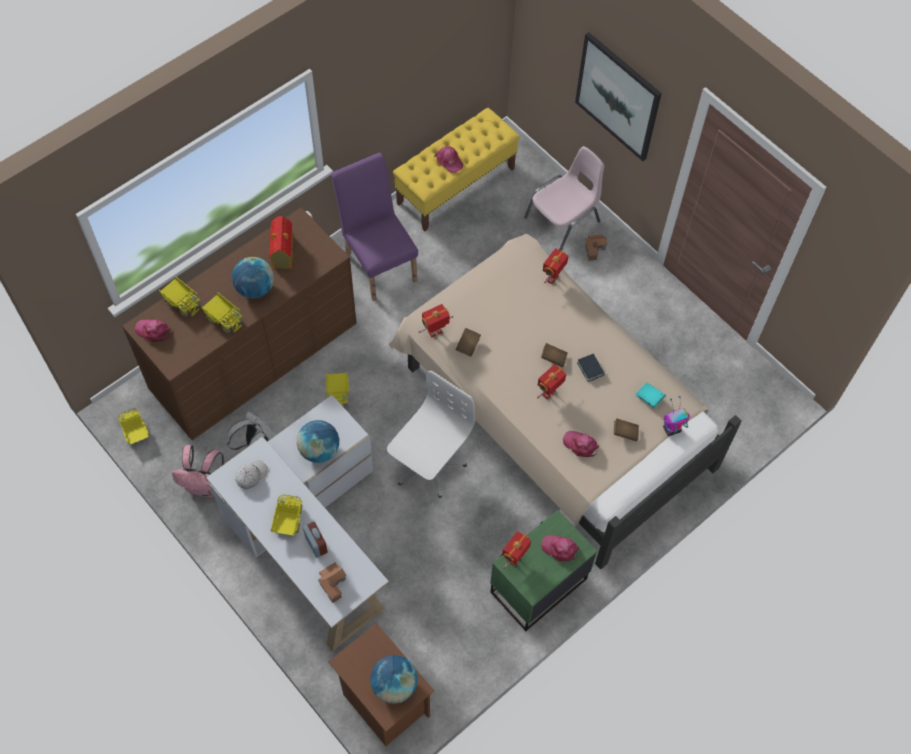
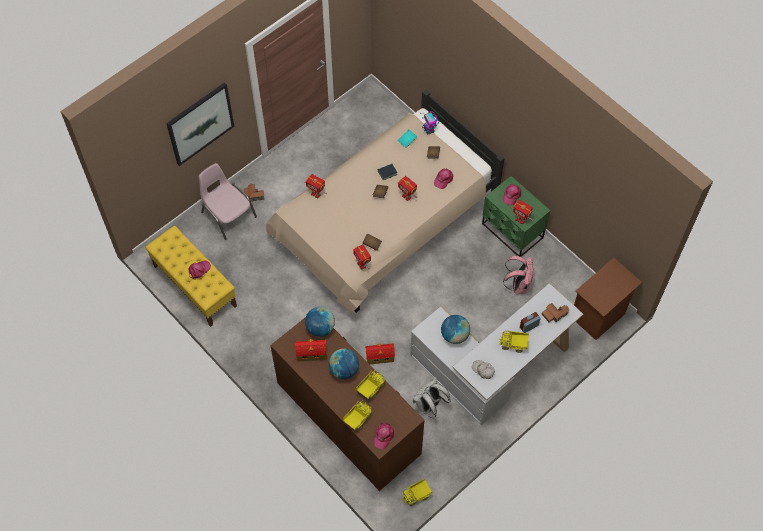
camera: 90 degrees left, 0 degrees up
(205, 486) = (457, 440): pink backpack -> pink backpack (518, 284)
(338, 394) = (379, 357): toy truck -> toy house
(378, 263) = (265, 336): purple chair -> none
(394, 685) = (613, 278): globe -> globe (320, 328)
(428, 465) = (431, 296): white office chair -> none

